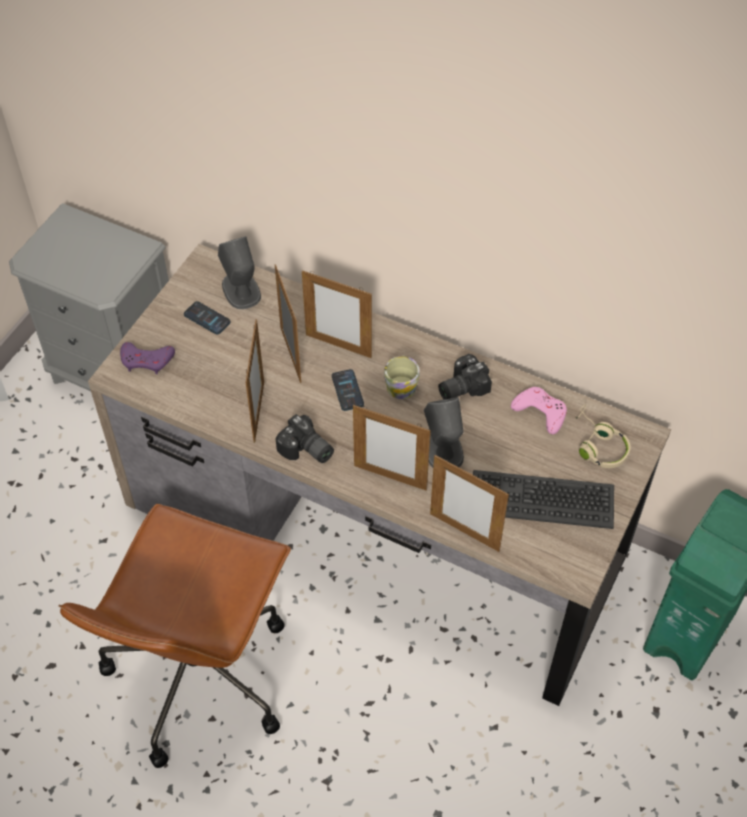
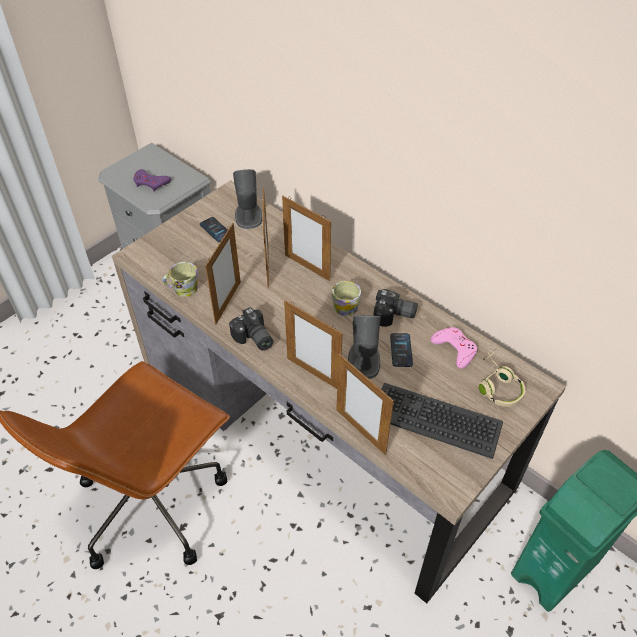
camera: 15 degrees right, 5 degrees down
(146, 360) = (160, 250): purple game controller -> purple game controller (151, 183)
(195, 405) = (182, 288): none -> mug
(347, 390) = (302, 301): phone -> phone (401, 350)
(460, 386) = (394, 316): camera -> camera turned 150 degrees counterclockwise

